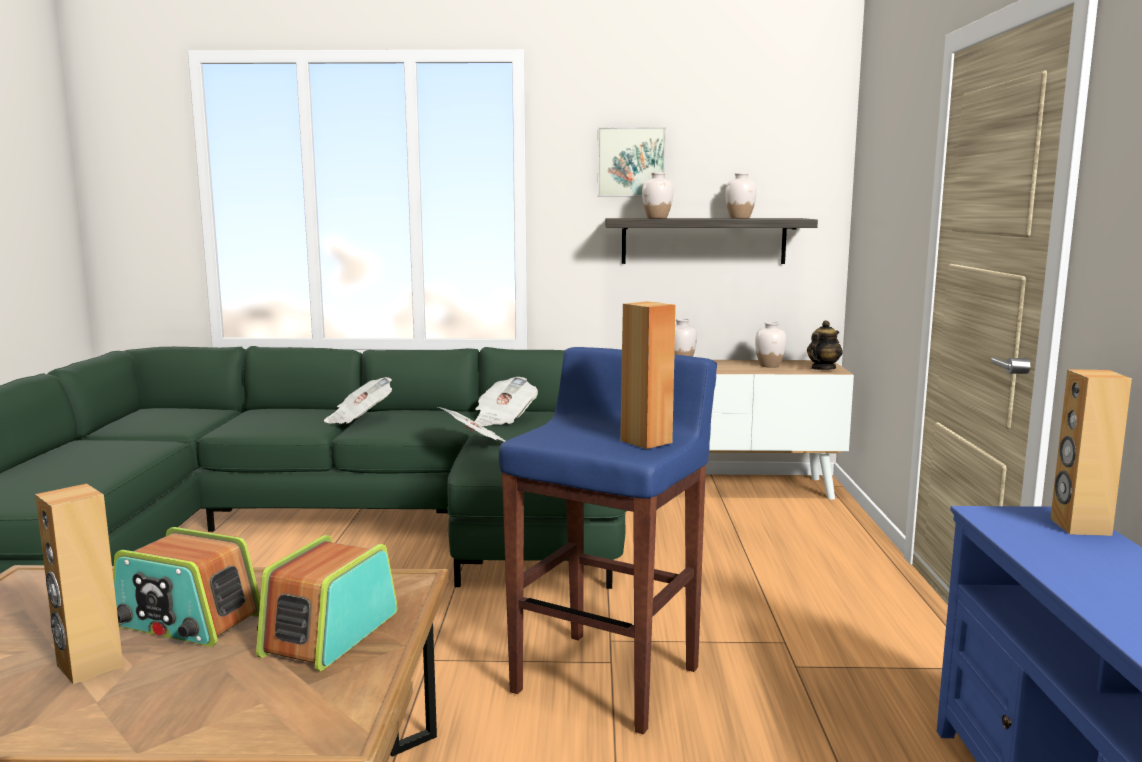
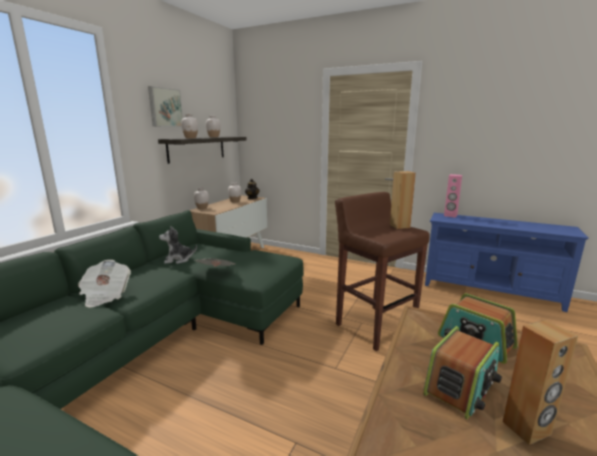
camera: 65 degrees left, 5 degrees up
(503, 419) = (178, 259): newspaper -> plush toy
(608, 679) = (374, 326): blue stool -> brown stool
(1079, 527) = (450, 215): brown speaker -> pink speaker

